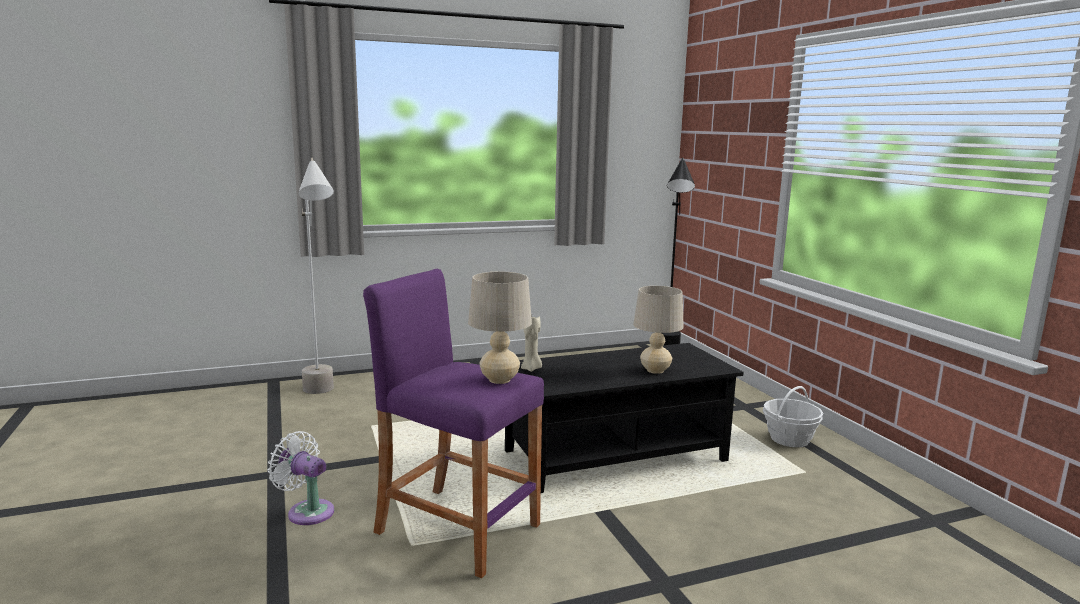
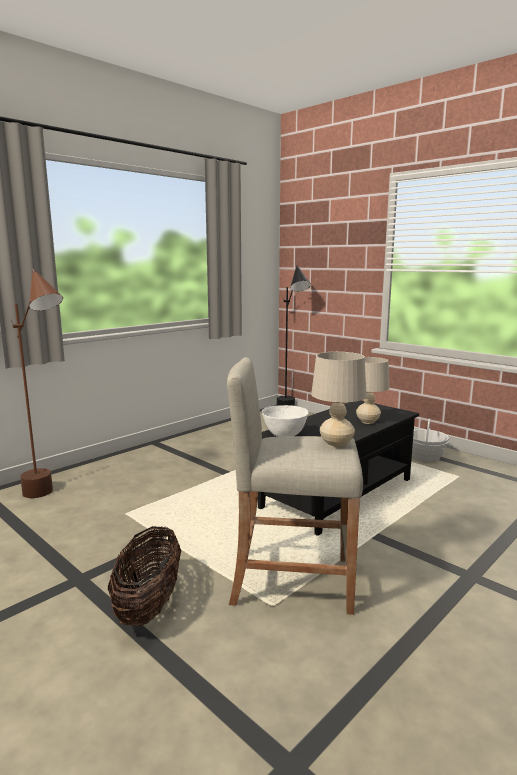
camera: 25 degrees left, 0 degrees up
(307, 511) = (148, 605): white fan -> basket
(323, 397) = (51, 498): grey floor lamp -> brown floor lamp
(457, 529) = (291, 580): purple stool -> beige stool
(531, 369) = (285, 435): beige candle -> white bowl

